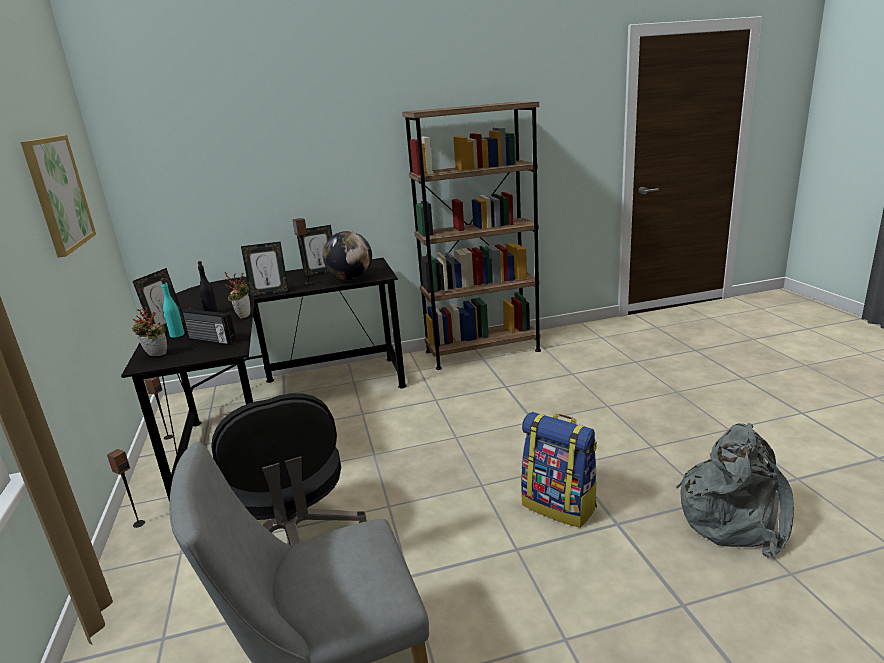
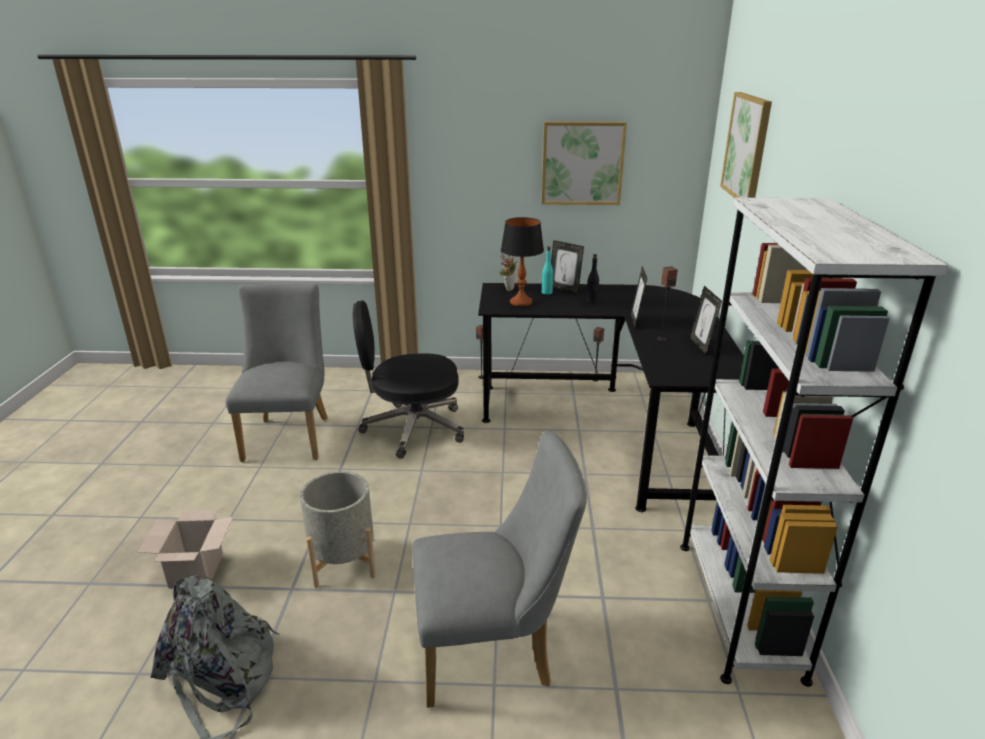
camera: 105 degrees right, 5 degrees up
(211, 341) = (521, 302): radio -> table lamp
(217, 127) = (747, 148): none -> picture
(243, 315) = (574, 311): potted plant -> none
(350, 279) = (662, 359): globe -> none
(482, 351) = (738, 607): brown bookcase -> white bookcase
(560, 506) = (343, 562): backpack -> grey planter
(583, 411) = (494, 651): none -> grey chair
(660, 616) = (196, 569): none -> cardboard box

